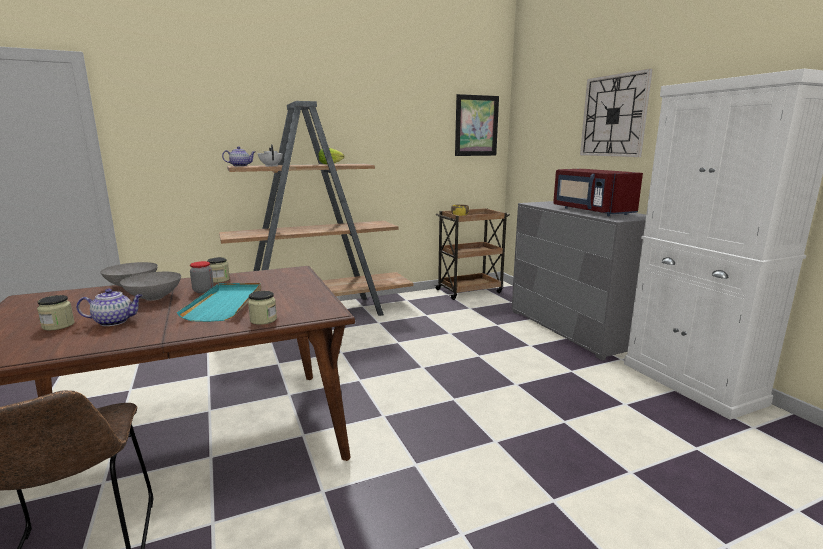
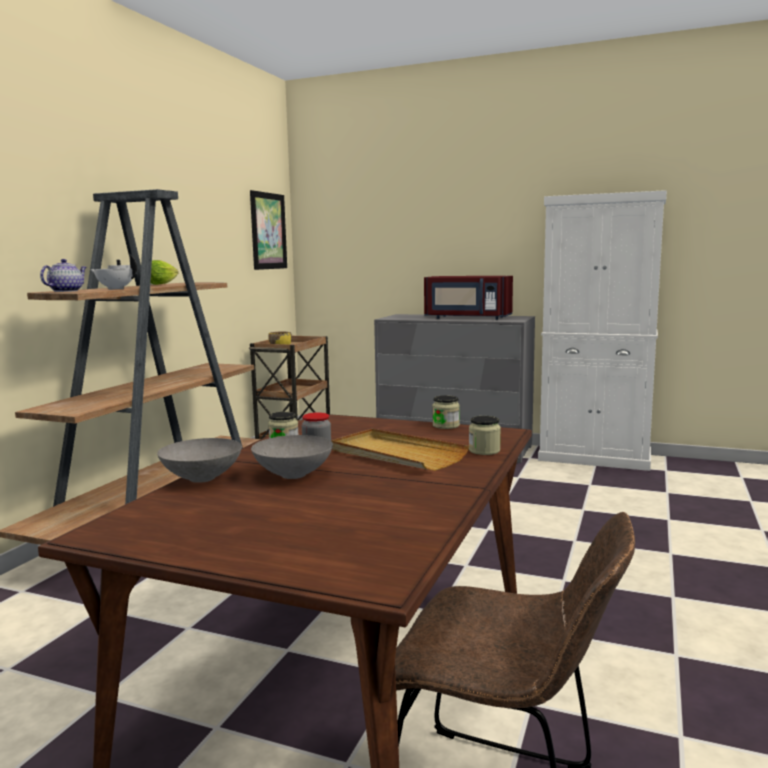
camera: 45 degrees left, 5 degrees down
(58, 325) = (314, 522): jar -> jar (446, 425)
(115, 321) = (360, 498): teapot -> none
(225, 304) = (396, 454): turquoise tray -> beige tray
(614, 116) = (455, 222): wall clock -> none

